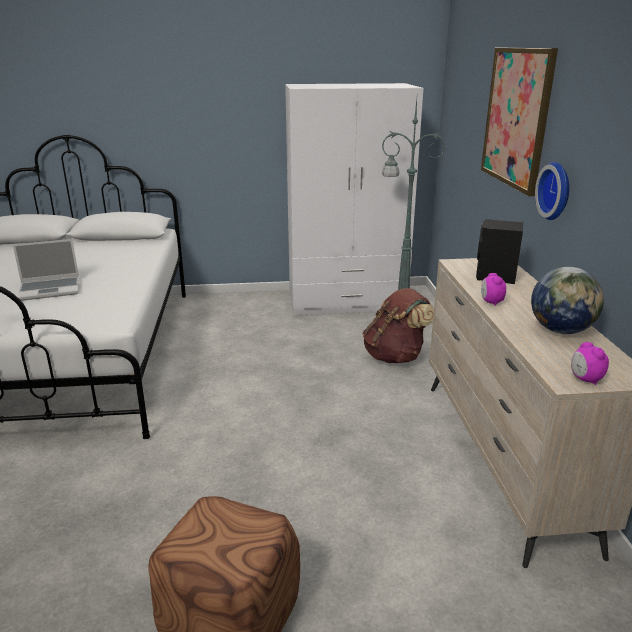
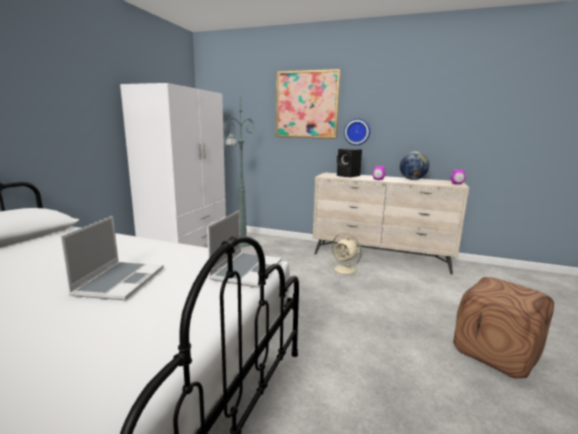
camera: 65 degrees left, 10 degrees down
(88, 321) = (246, 270): none -> laptop
(395, 356) = (272, 252): brown backpack -> none
(399, 430) = (345, 270): none -> beige fan

